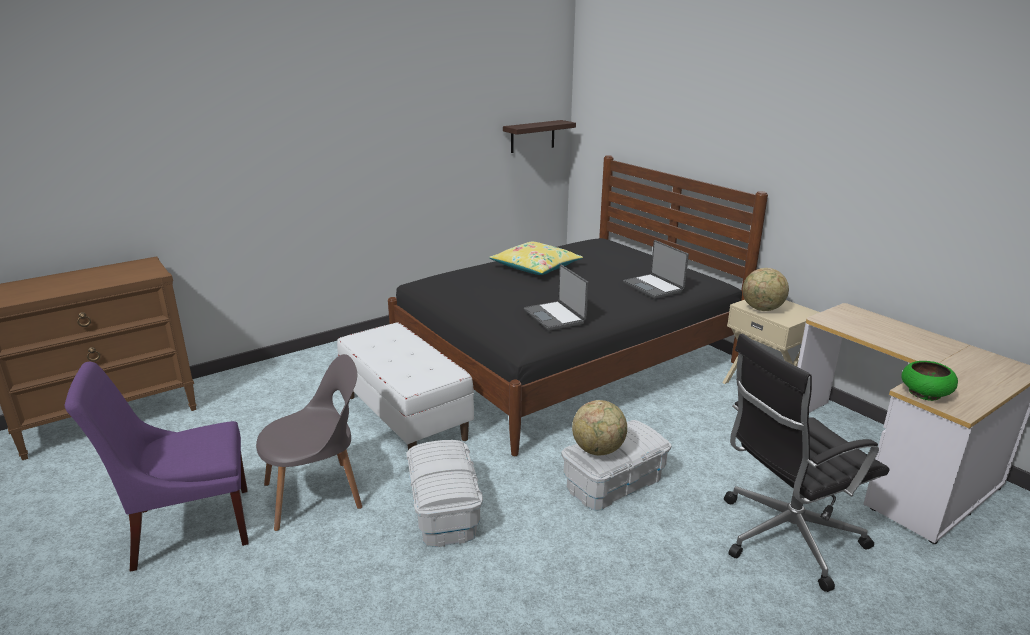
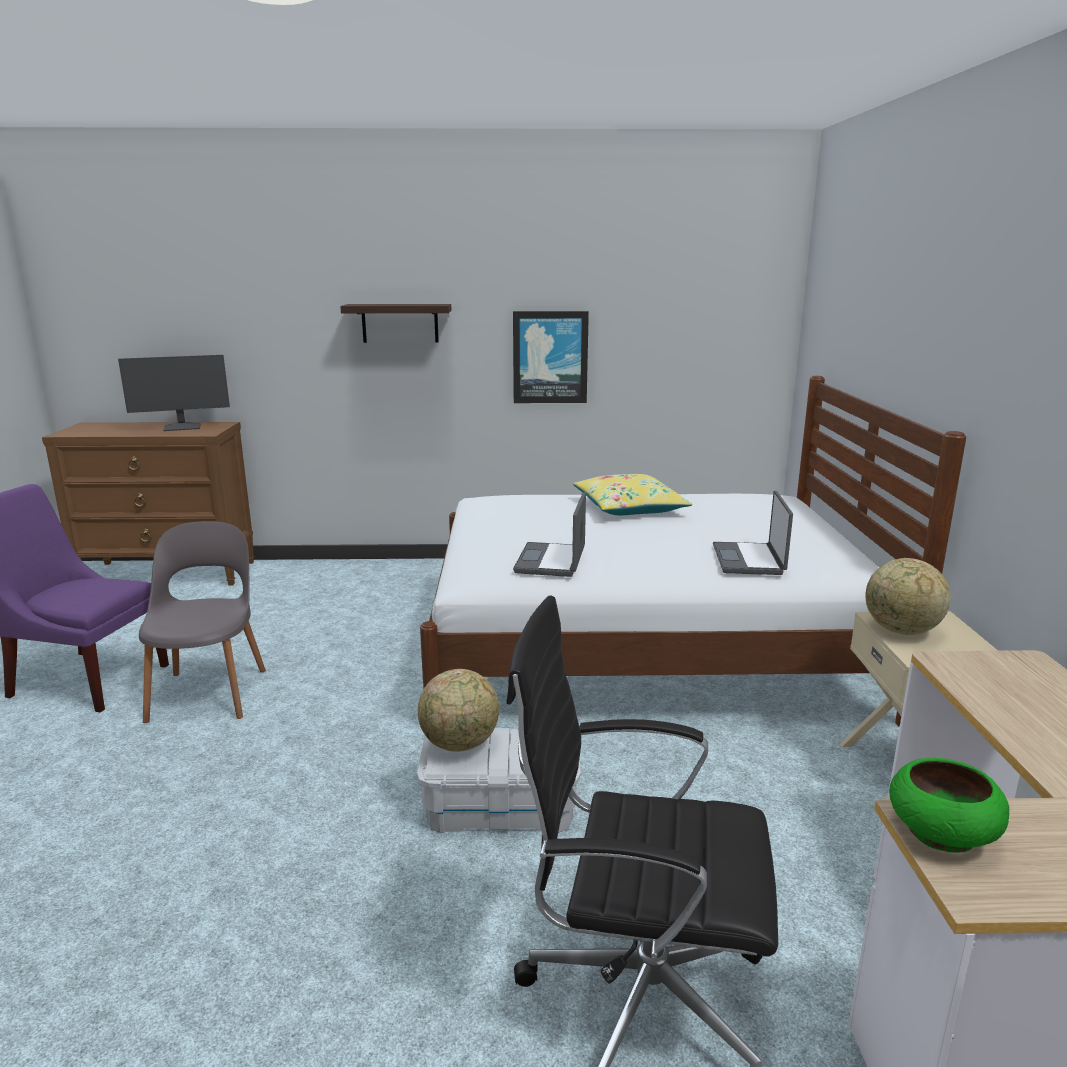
camera: 35 degrees right, 5 degrees down
(111, 273) = (182, 427): none -> monitor
(317, 494) = (209, 692): grey chair -> grey chair turned 105 degrees counterclockwise
(406, 417) = (385, 649): white bench -> none
(418, 160) = (550, 357): none -> picture
(445, 511) = (284, 756): white storage box -> none
(532, 136) = (729, 344): shelf -> shelf (400, 323)
(566, 361) = (644, 647): black bed -> white bed

